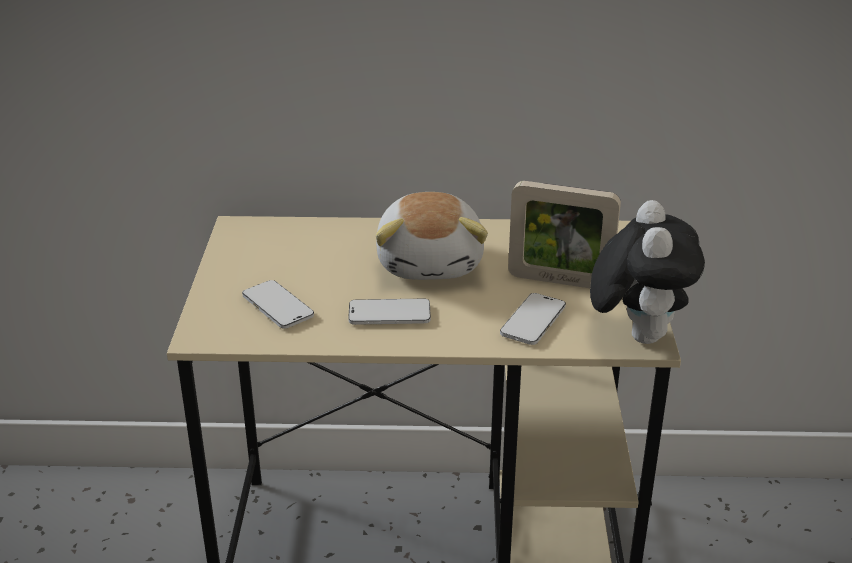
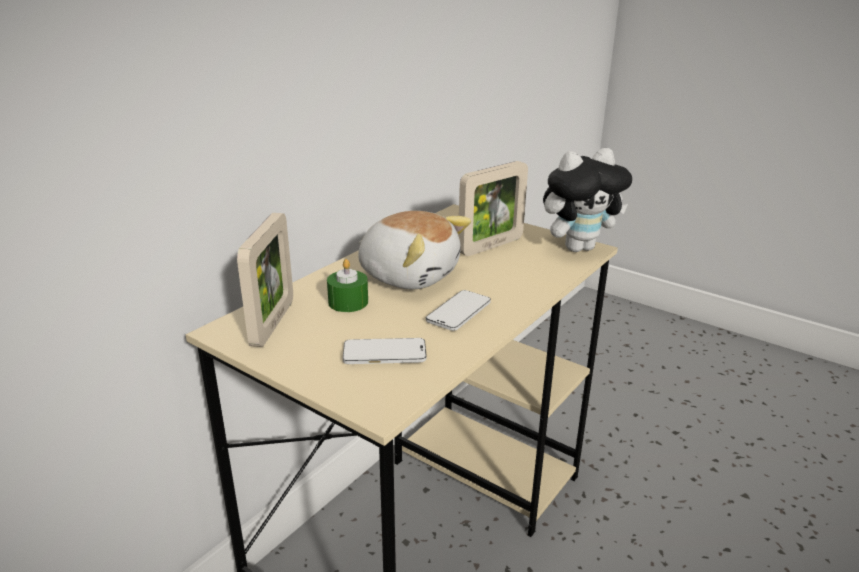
camera: 55 degrees left, 5 degrees down
(270, 240) = (273, 323): none -> picture frame
(342, 256) = (348, 302): none -> green candle
(533, 321) = (529, 269): phone -> none
(637, 334) = (578, 247): plush toy -> plush toy turned 120 degrees clockwise

